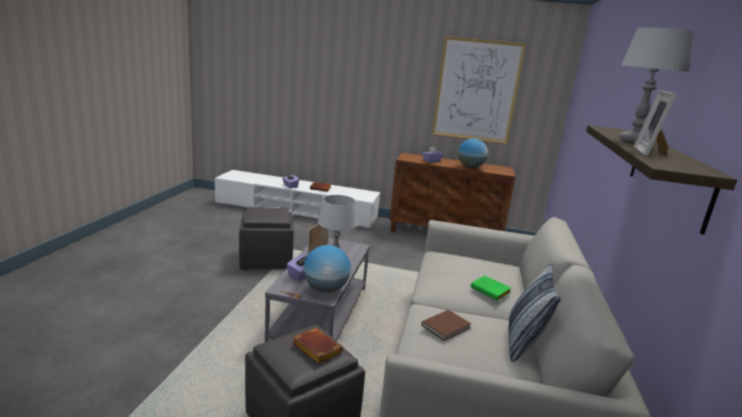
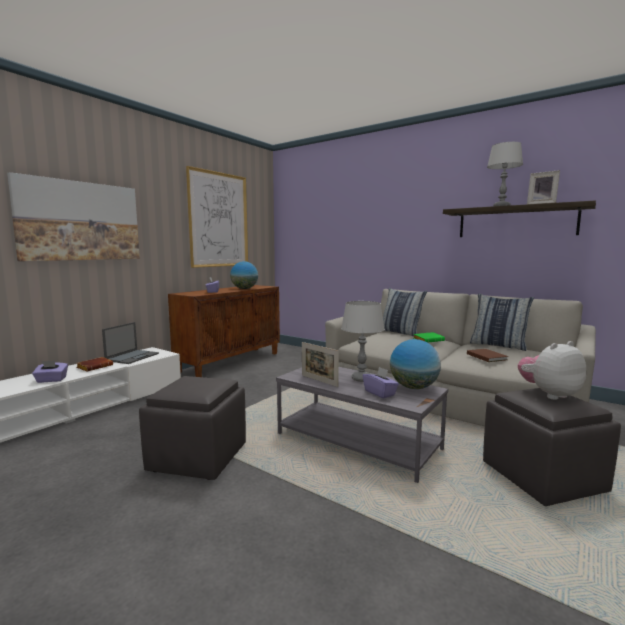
camera: 65 degrees left, 10 degrees down
(315, 349) = (549, 394): brown book -> plush toy
(342, 84) = (80, 221): none -> picture
(350, 192) = (133, 357): none -> laptop
(513, 274) = (400, 332): none -> pillow

